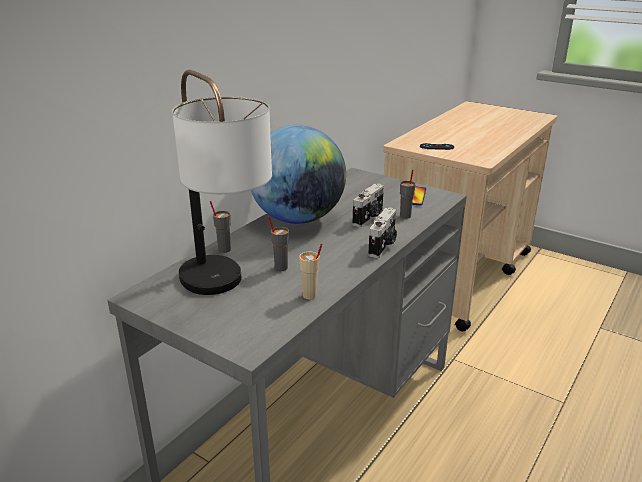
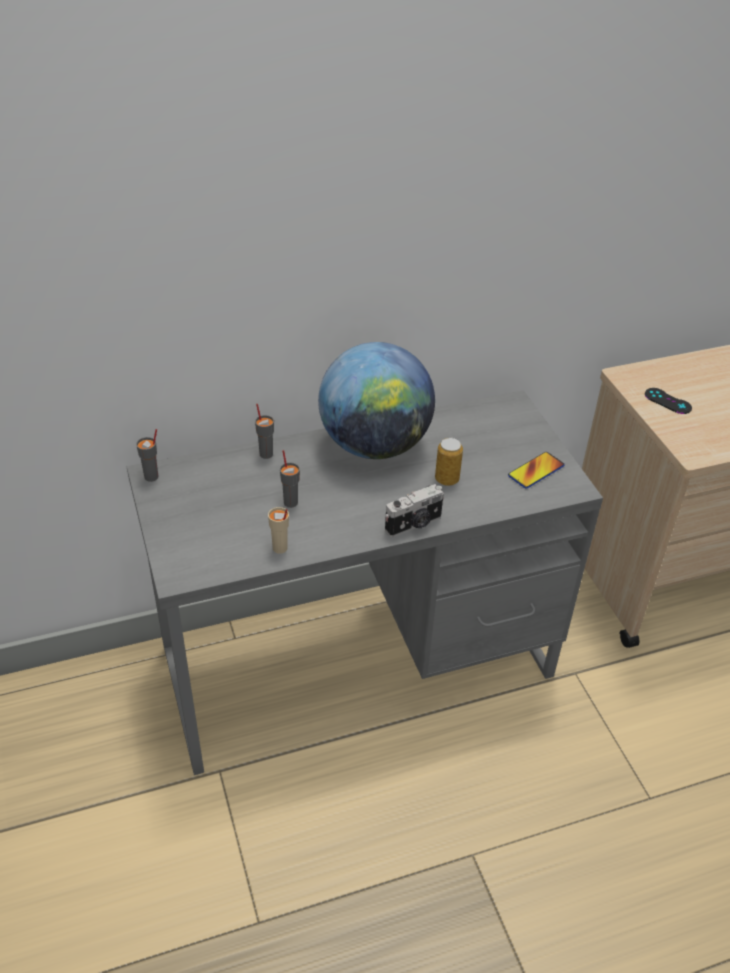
camera: 35 degrees right, 15 degrees up
(225, 292) = (217, 506): table lamp -> none
(369, 218) = (447, 479): camera -> can
(405, 216) = (489, 495): grey cup -> grey cup (152, 477)

